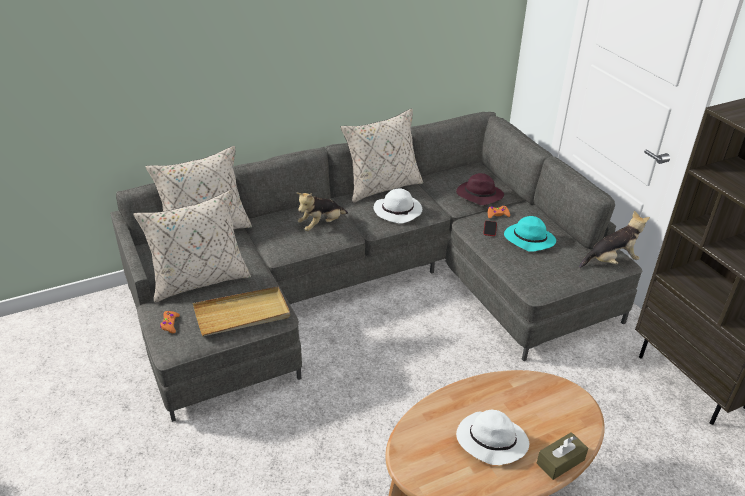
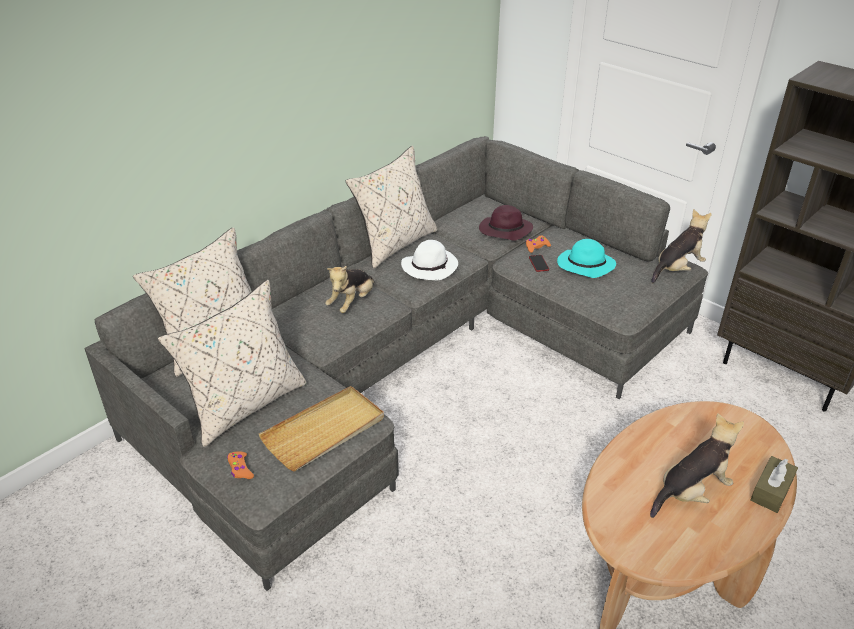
camera: 20 degrees left, 0 degrees up
(490, 441) = (691, 492): white hat -> plush toy

